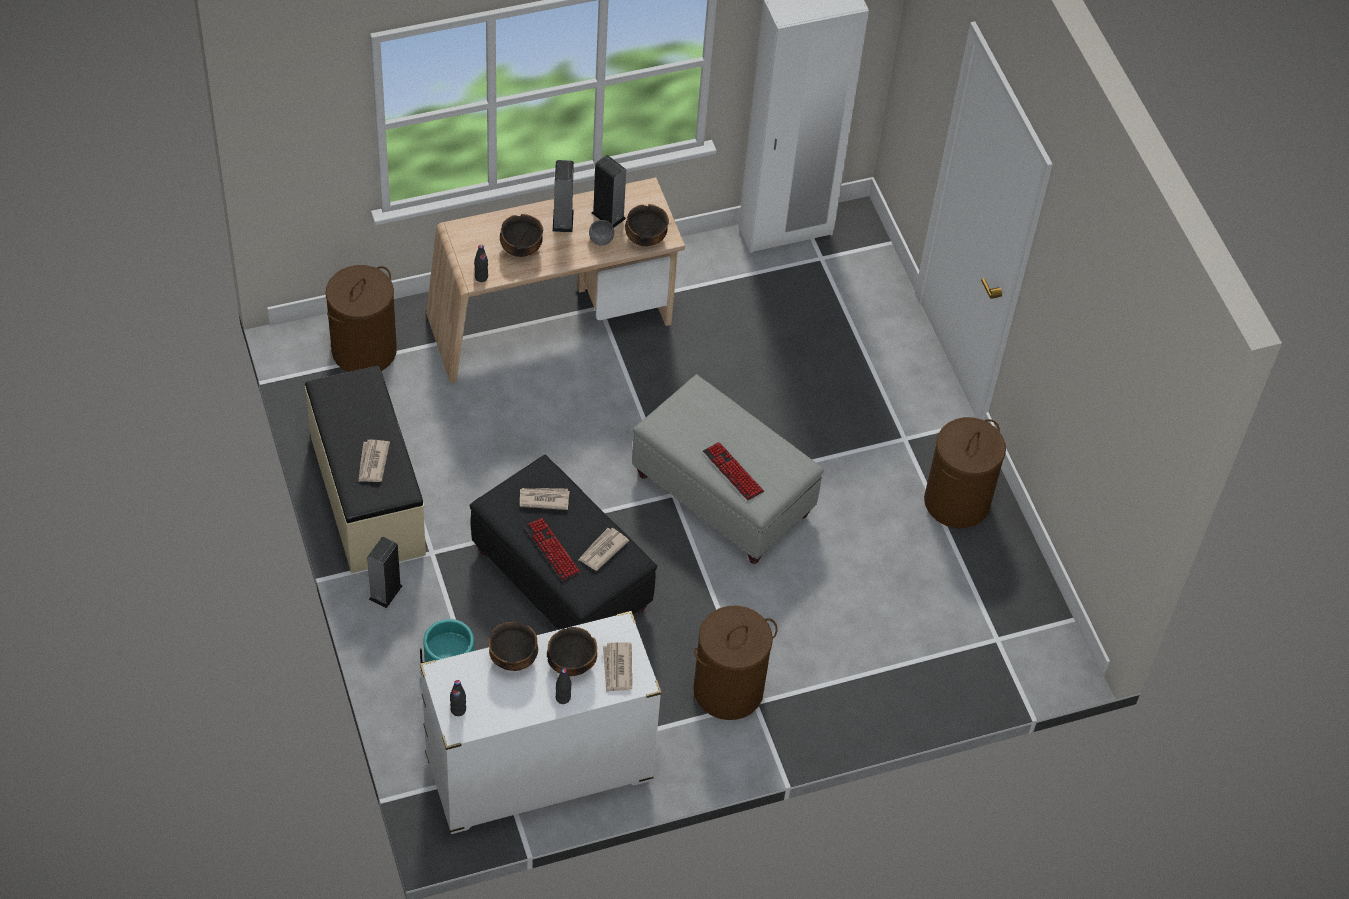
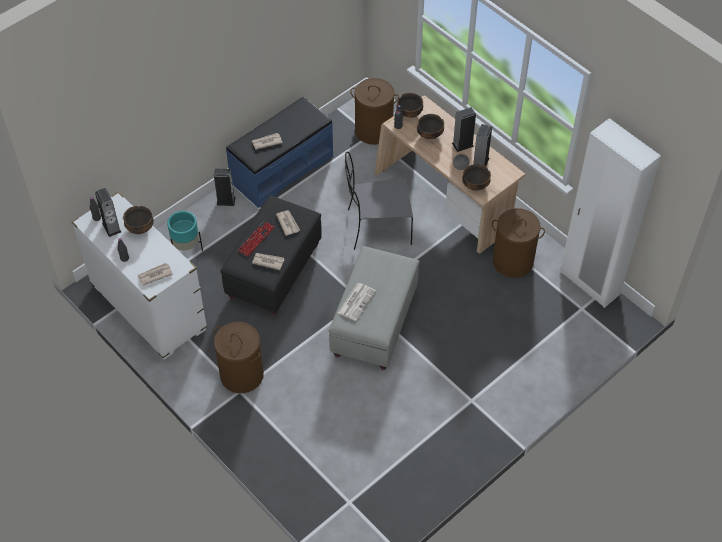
camera: 70 degrees right, 0 degrees up
(366, 495) = (281, 169): beige bench -> blue bench
(490, 696) = (111, 227): none -> speaker
(553, 422) = (377, 227): none -> grey chair
(571, 663) = (148, 254): bowl -> bowl (409, 113)
(733, 472) = (356, 301): keyboard -> newspaper
(956, 502) = (440, 445): brown laundry basket -> brown laundry basket (512, 261)

